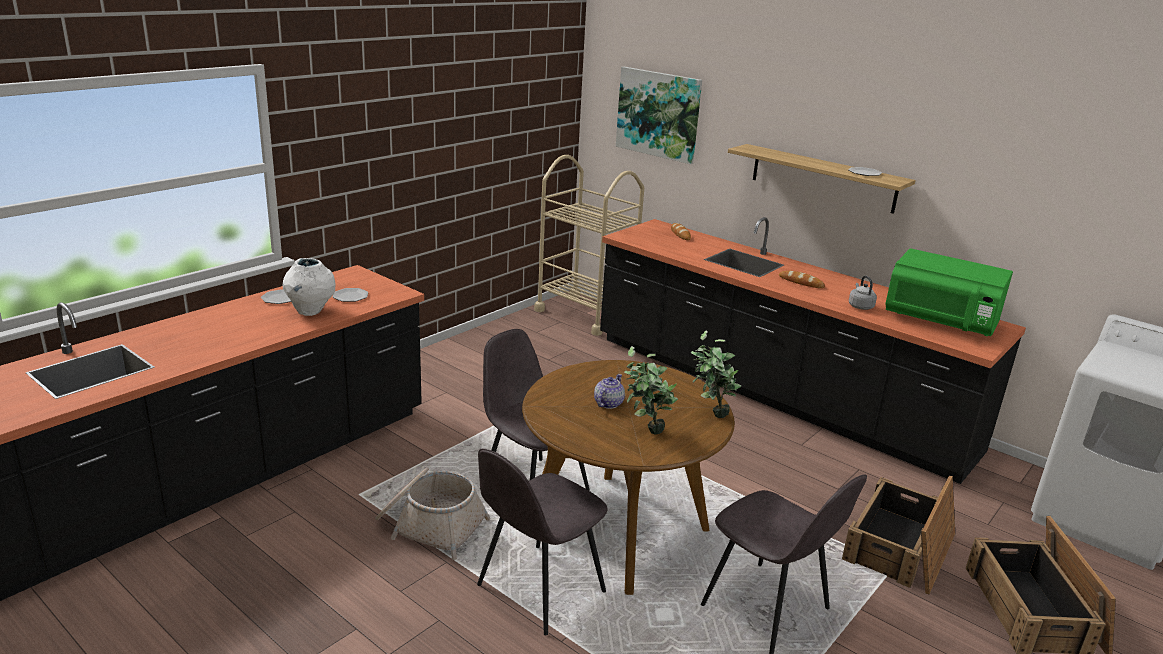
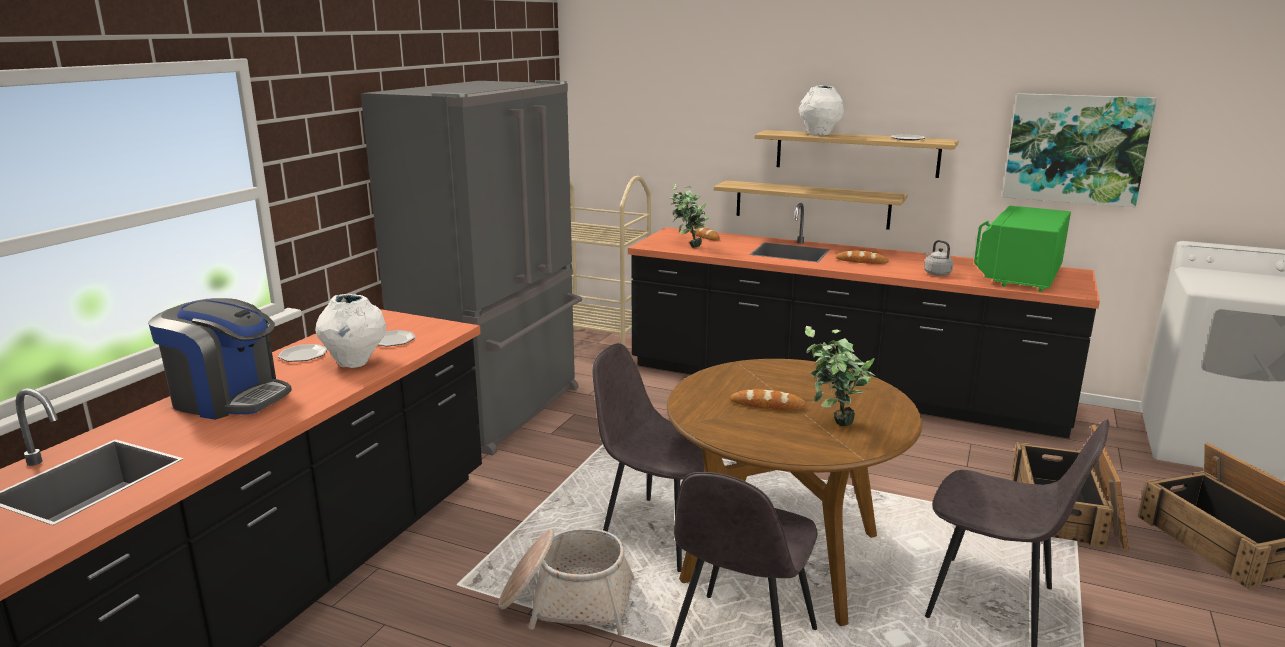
camera: 15 degrees left, 5 degrees down
(209, 326) = (229, 398): none -> coffee machine
(467, 360) = (497, 410): none -> grey fridge
(608, 403) = (767, 405): teapot -> bread
(658, 114) = (658, 113): picture -> picture (1075, 149)
(710, 414) = (881, 396): potted plant -> potted plant (687, 247)
(779, 219) = (811, 204): none -> shelf
(787, 156) = (819, 134): none -> white vase
(940, 321) = (1019, 275): green microwave -> green microwave turned 105 degrees clockwise

